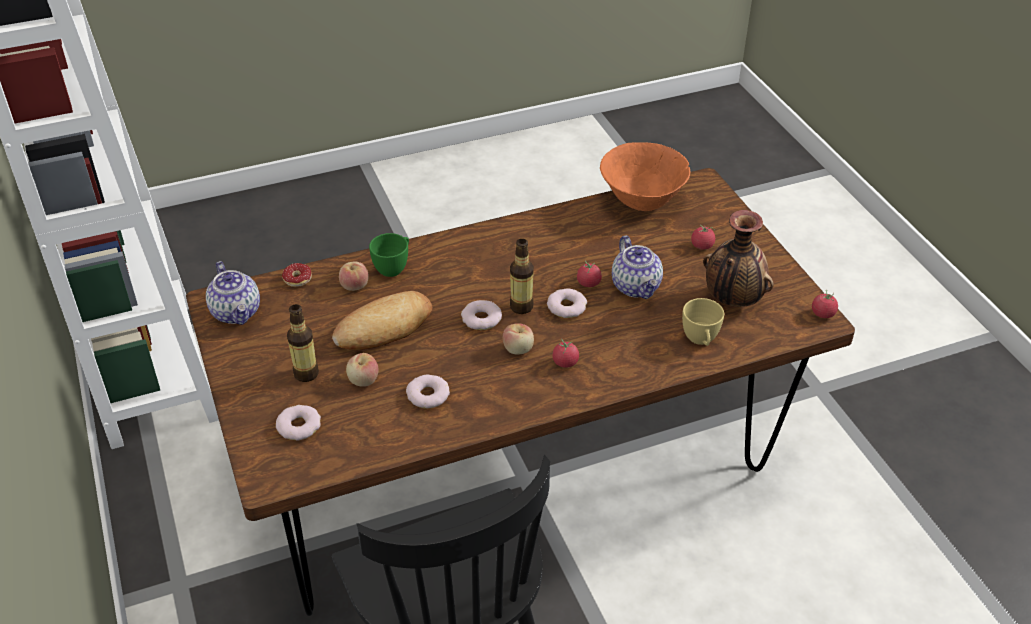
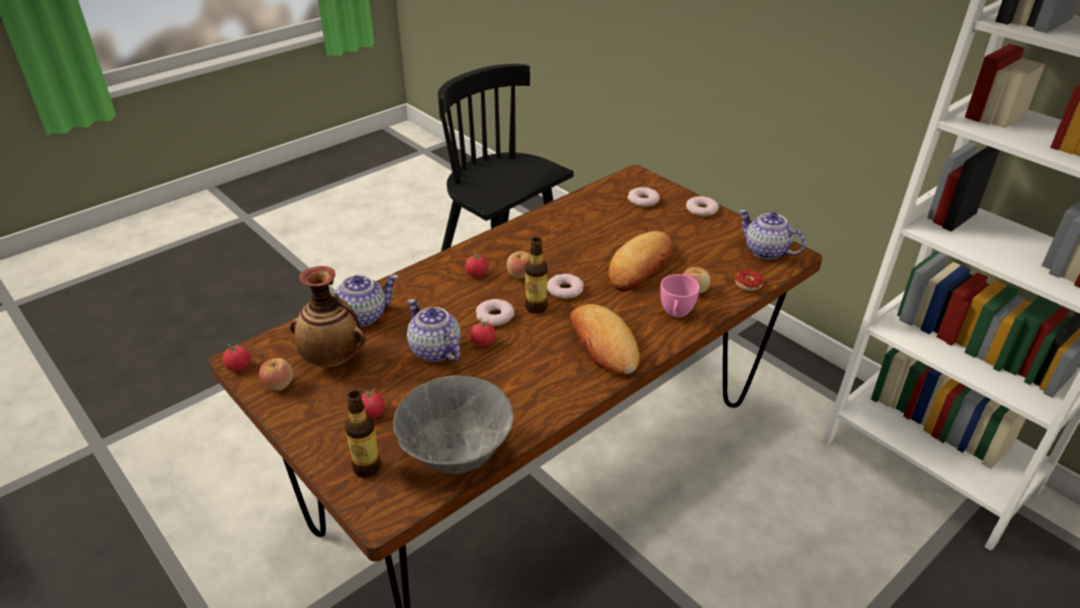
camera: 160 degrees right, 5 degrees down
(306, 373) = (668, 226): bottle -> bottle (367, 467)
(363, 380) = (624, 231): apple -> apple (278, 384)
(394, 267) = (676, 314): green cup -> pink cup
(427, 395) = (570, 233): donut -> donut (701, 210)
(481, 255) = (603, 345): none -> bread
(642, 202) = (456, 457): orange bowl -> grey bowl
(700, 340) = (362, 315): yellow cup -> teapot

